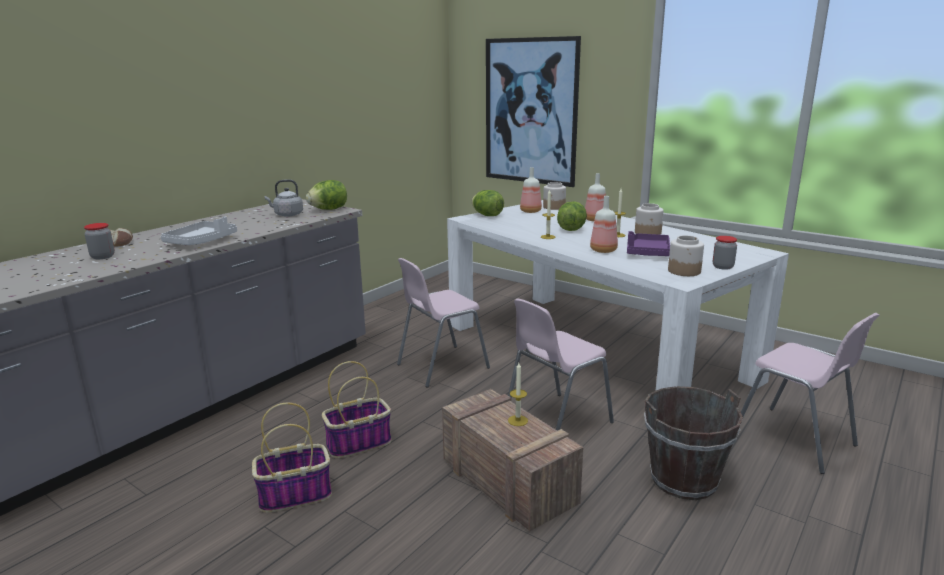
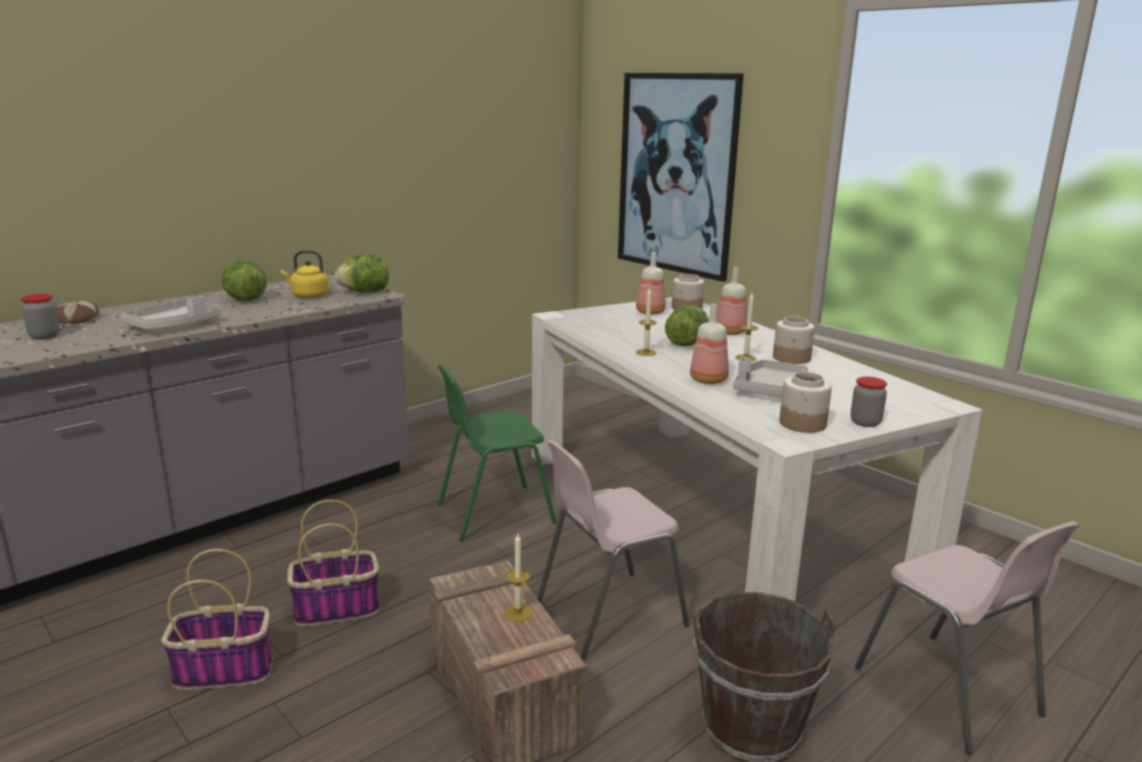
camera: 10 degrees right, 0 degrees up
(287, 215) = (308, 296): grey kettle -> yellow kettle
(441, 366) = (493, 513): pink chair -> green chair
(487, 215) = (588, 313): lettuce -> lettuce (245, 299)
(647, 252) = (769, 389): purple tray -> grey tray

